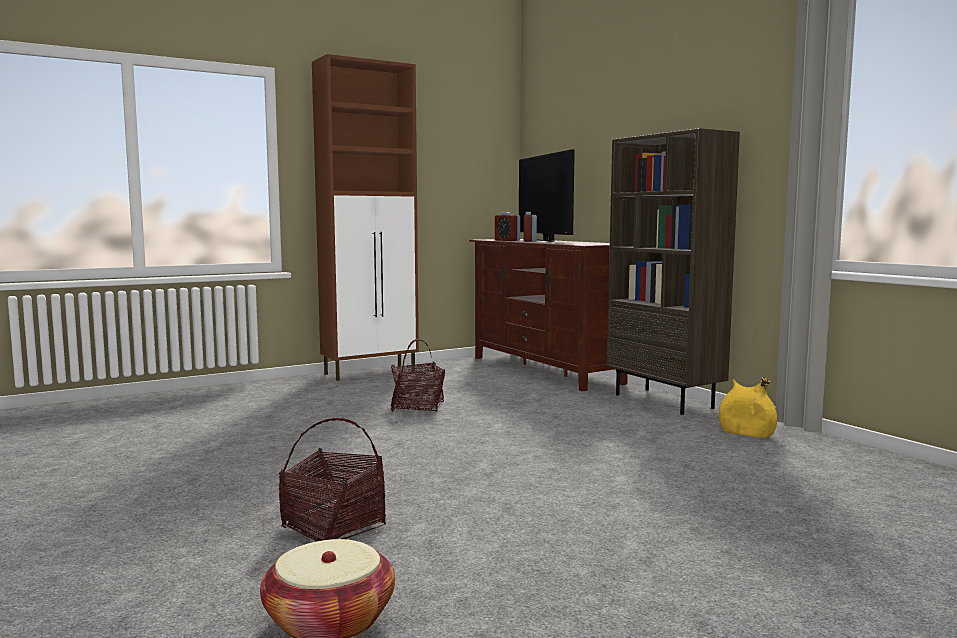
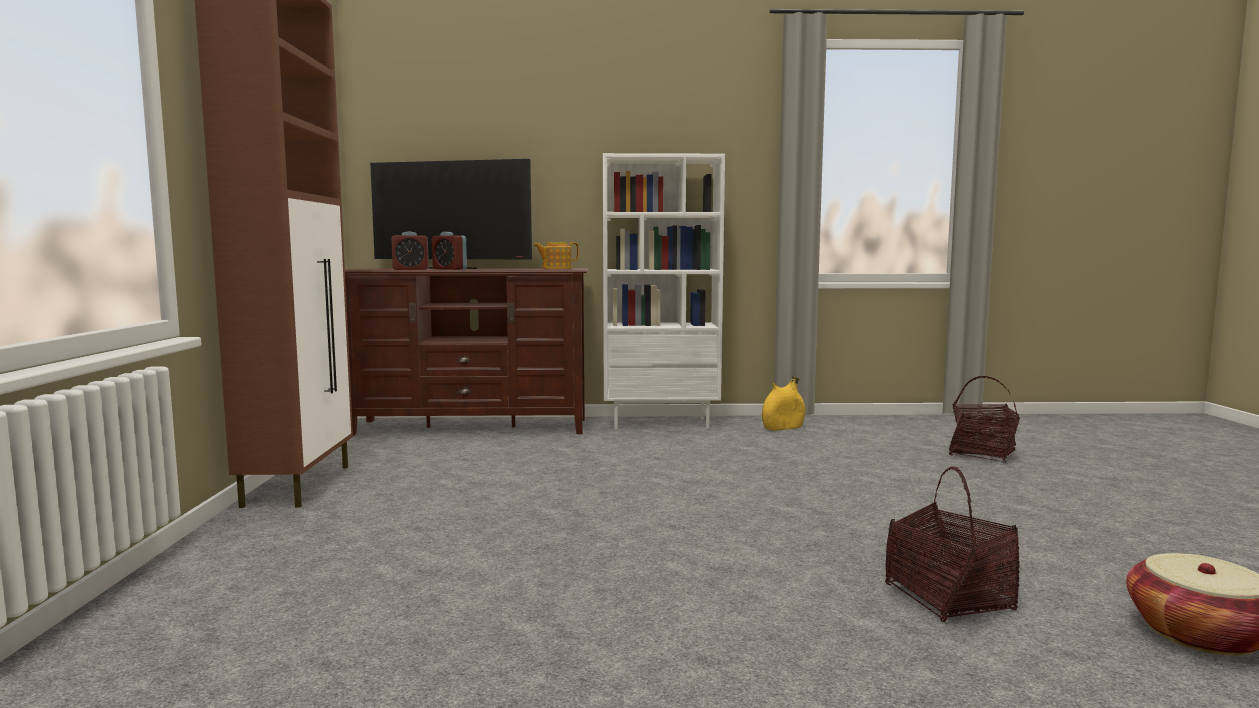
camera: 60 degrees left, 0 degrees up
(418, 407) = (529, 494): basket -> basket (982, 453)
(598, 243) = (556, 268): none -> teapot
(665, 401) = (661, 423): brown bookcase -> white bookcase

